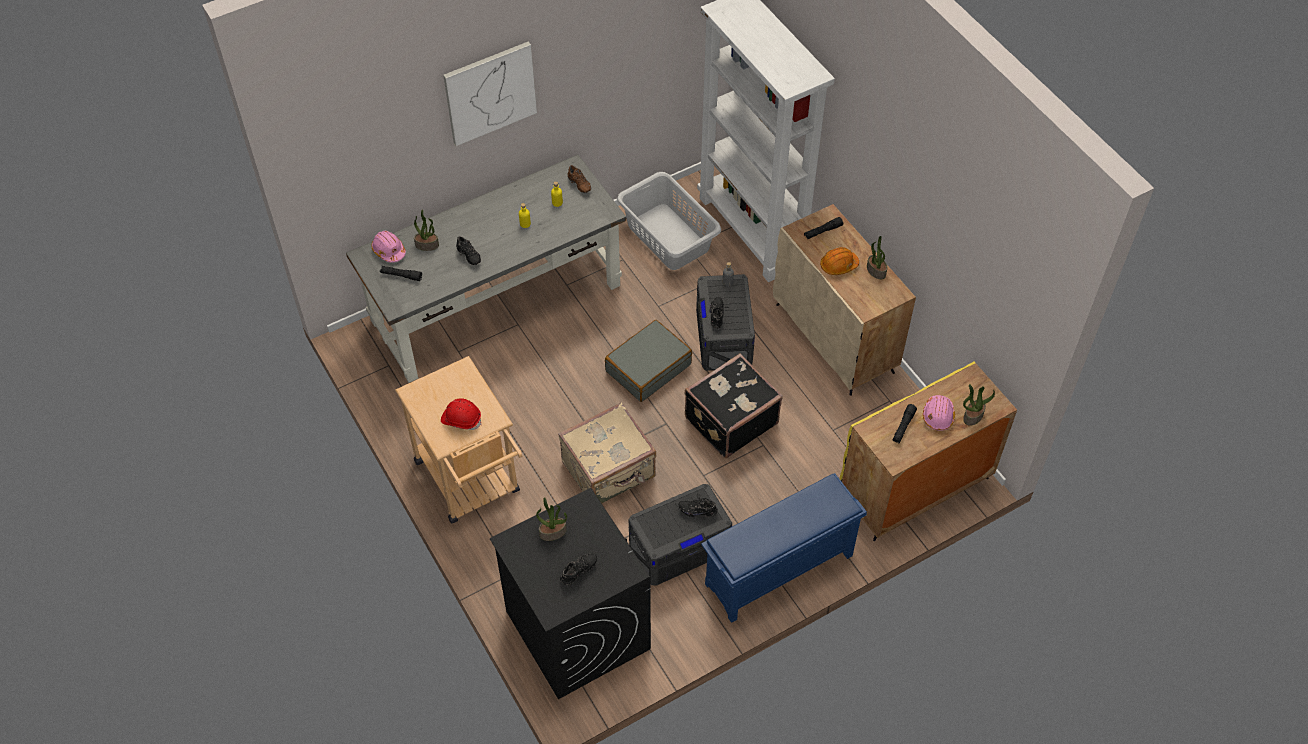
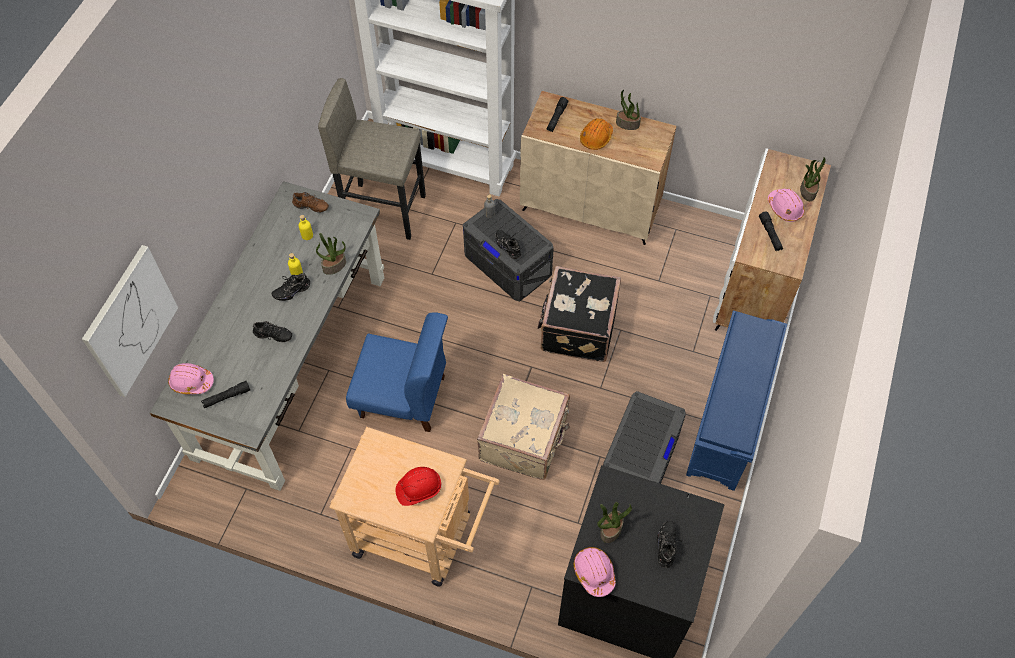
camera: 40 degrees left, 5 degrees up
(427, 245) = (223, 351): potted plant -> potted plant (334, 265)
(490, 92) = (205, 162): picture -> picture (130, 321)
(512, 550) = (594, 572): none -> pink hard hat
(551, 379) = (403, 397): none -> blue chair
(648, 367) = (472, 330): grey suitcase -> none
(668, 236) = (384, 210): grey laundry basket -> grey stool
(698, 509) = (650, 418): black shoe -> black shoe (291, 290)
(914, 489) = (757, 284): yellow cabinet -> white cabinet

